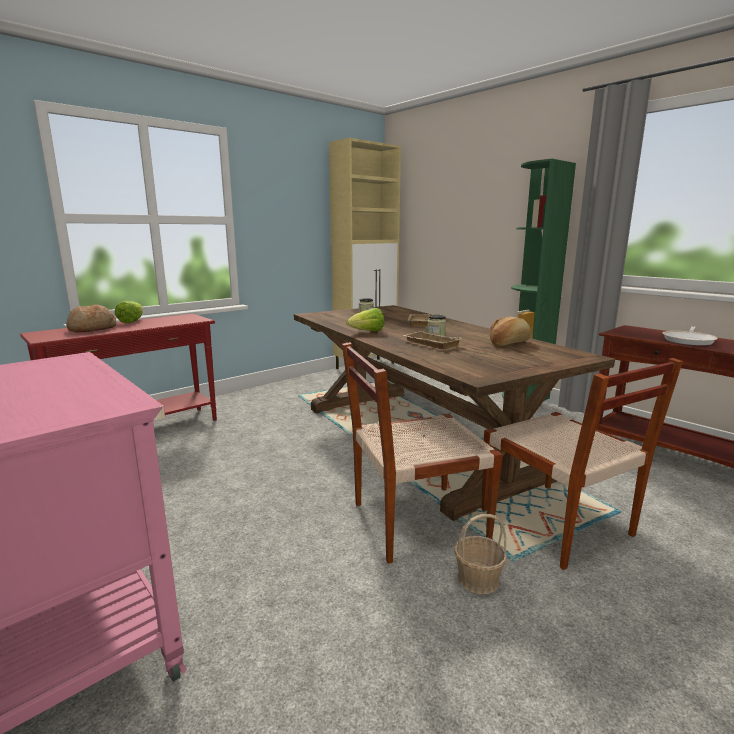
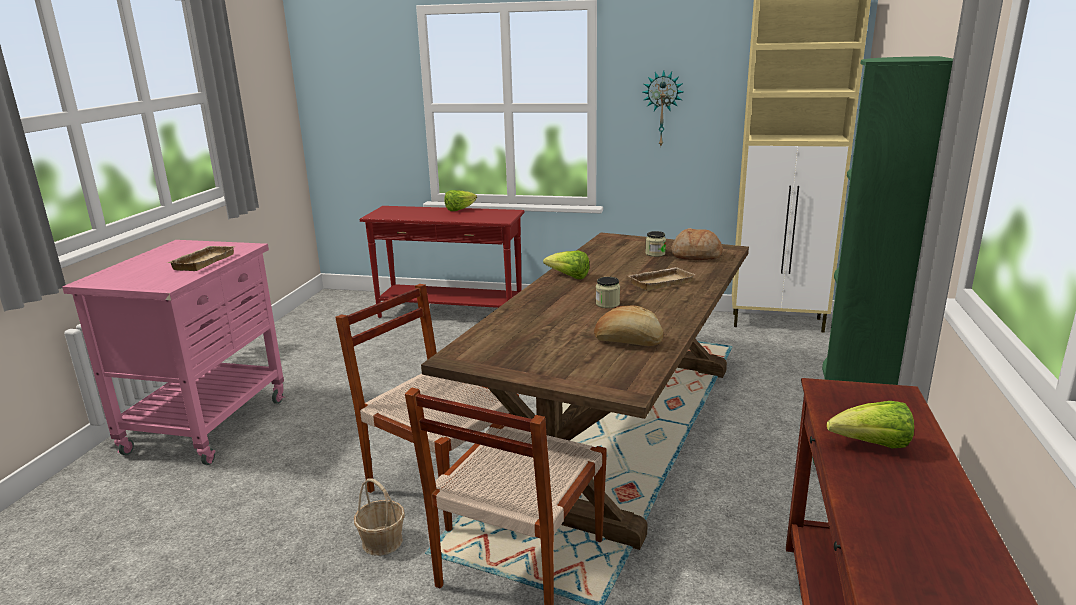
camera: 55 degrees right, 5 degrees up
(92, 329) = (419, 212): bread -> bread (695, 255)
(280, 222) = (662, 108): none -> wall clock
(430, 344) = (560, 311): beige tray -> beige tray (202, 262)
(689, 340) = (871, 445): frying pan -> lettuce

